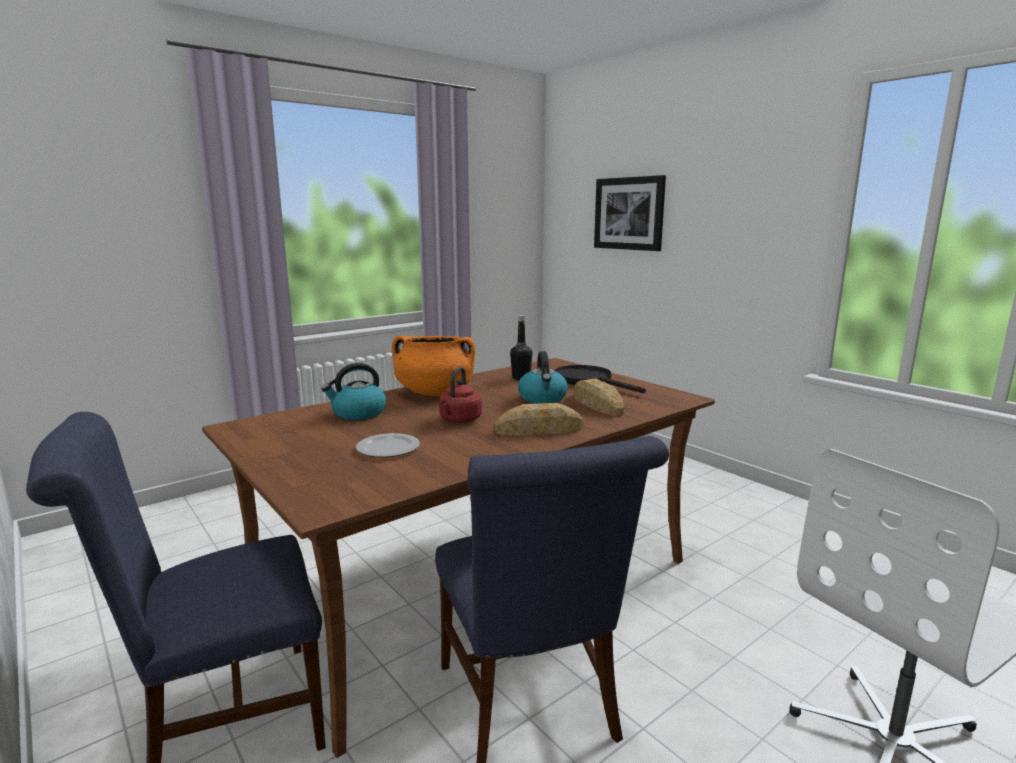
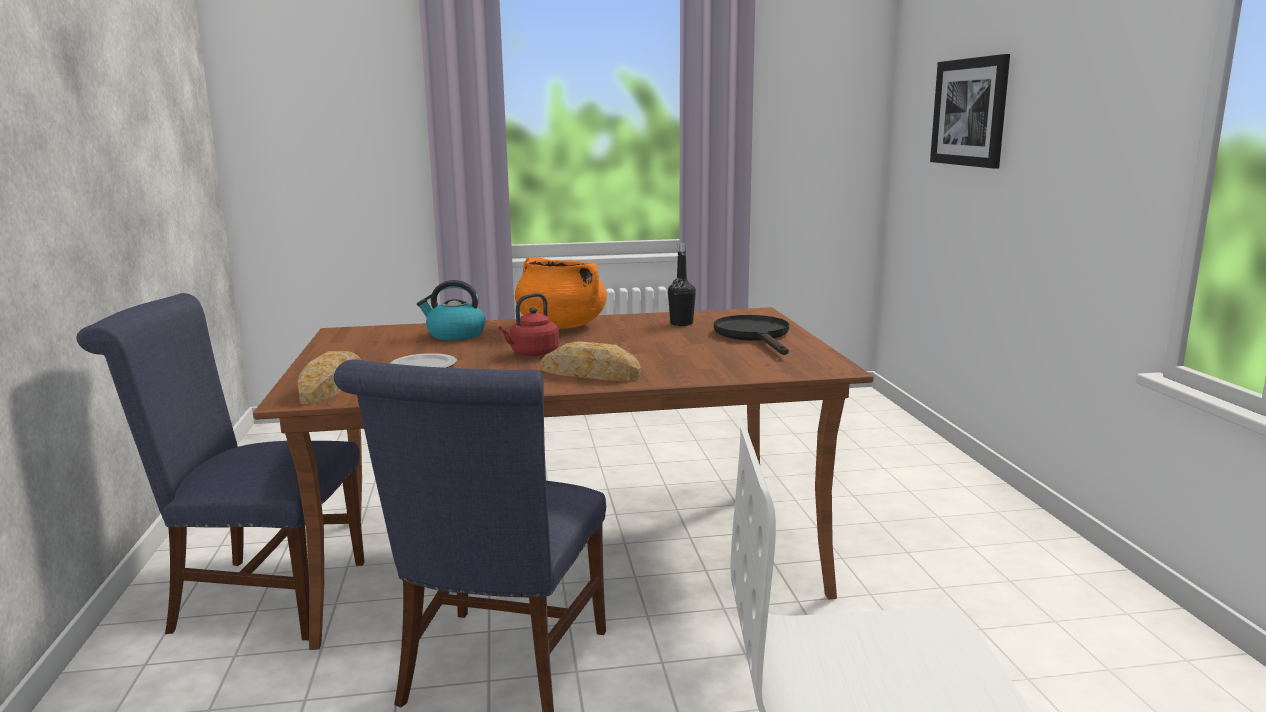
camera: 30 degrees right, 0 degrees up
(543, 398) = (660, 346): kettle -> none
(597, 404) = (708, 359): bread -> bread (331, 386)

